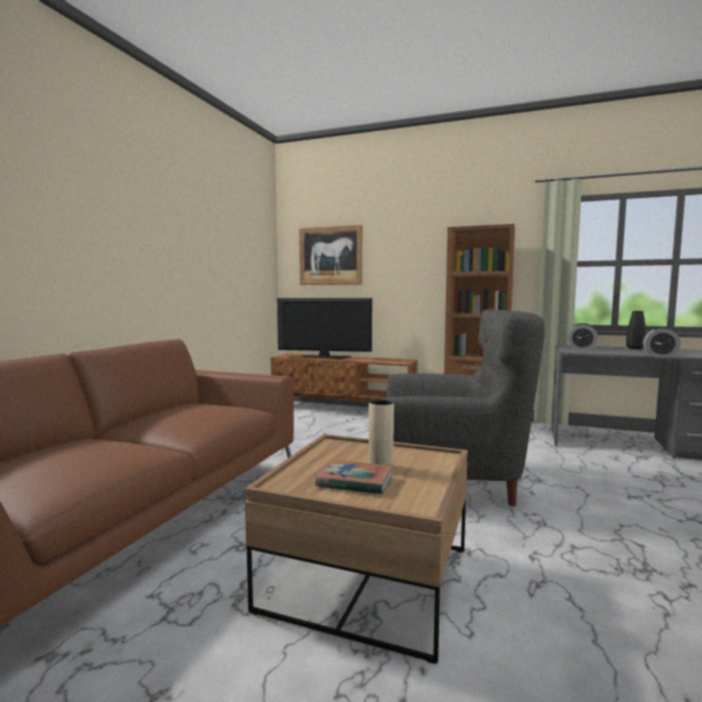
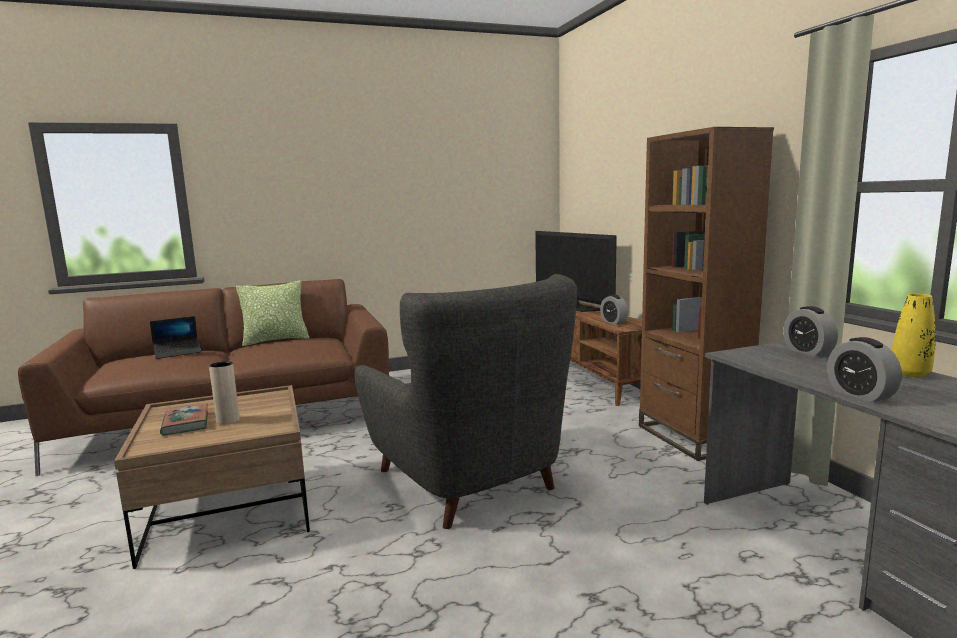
camera: 50 degrees right, 5 degrees up
(73, 445) = (178, 353): none -> laptop
(150, 413) = (276, 340): none -> pillow
(330, 256) = (595, 176): picture -> none
(384, 360) = (613, 322): none -> alarm clock
(635, 348) = (910, 373): black vase -> yellow vase

